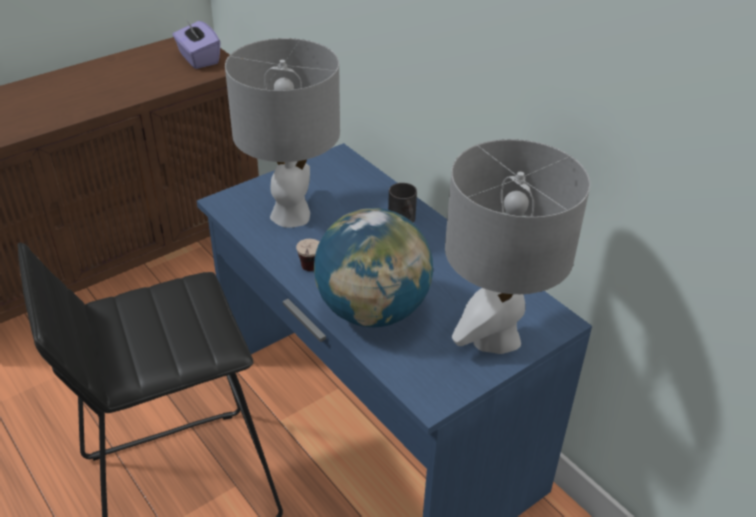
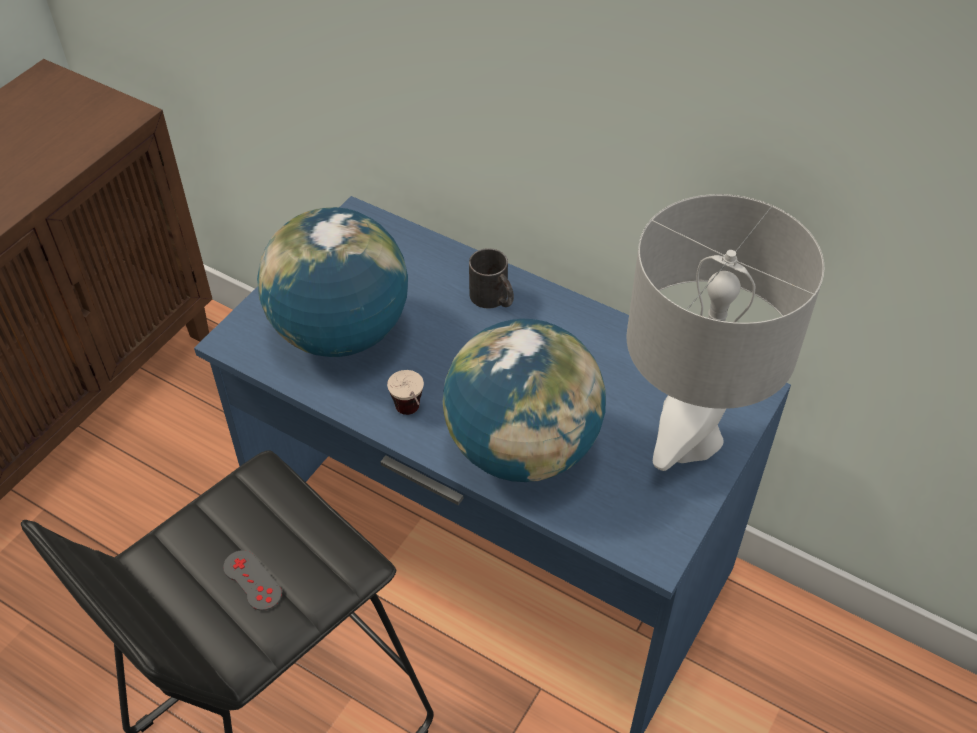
camera: 20 degrees left, 10 degrees up
(156, 338) = (252, 580): none -> grey game controller
(198, 59) = (76, 110): purple tissue box -> none
(291, 214) = (340, 332): grey table lamp -> globe

